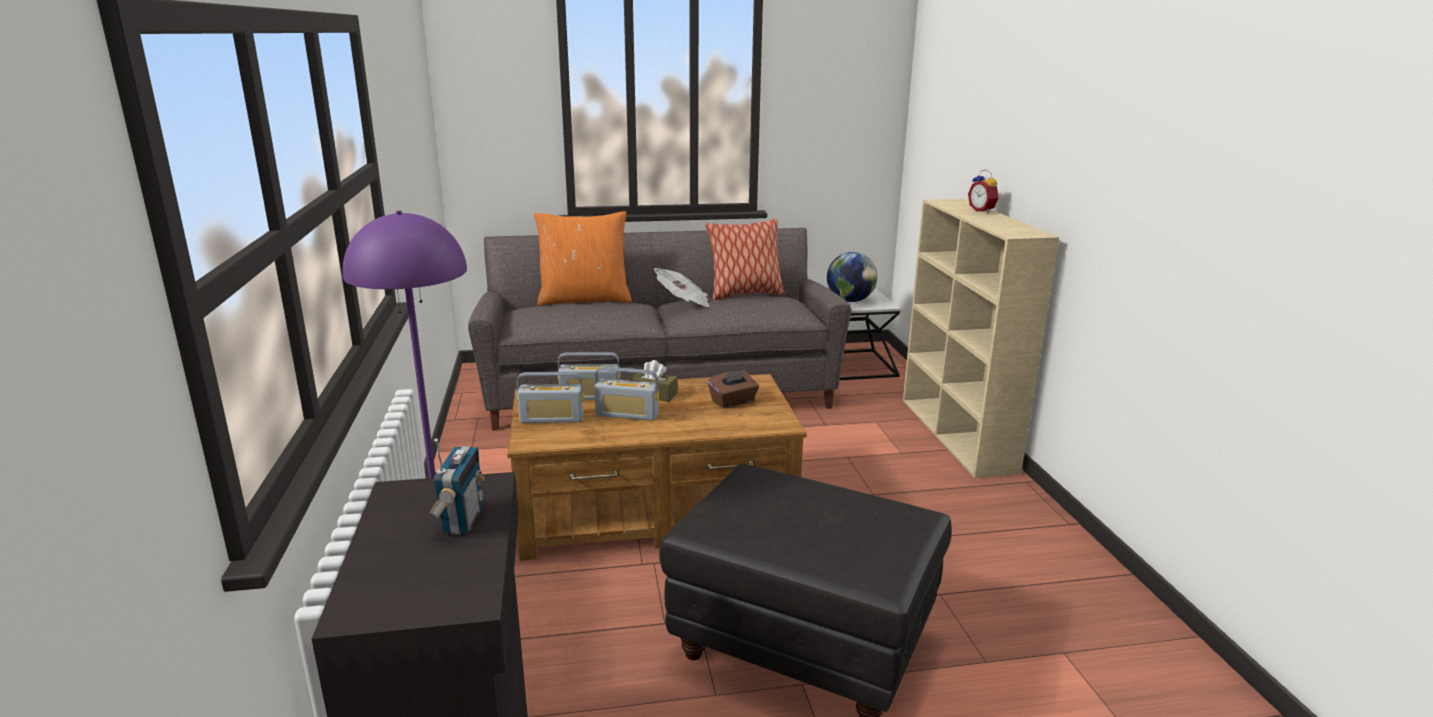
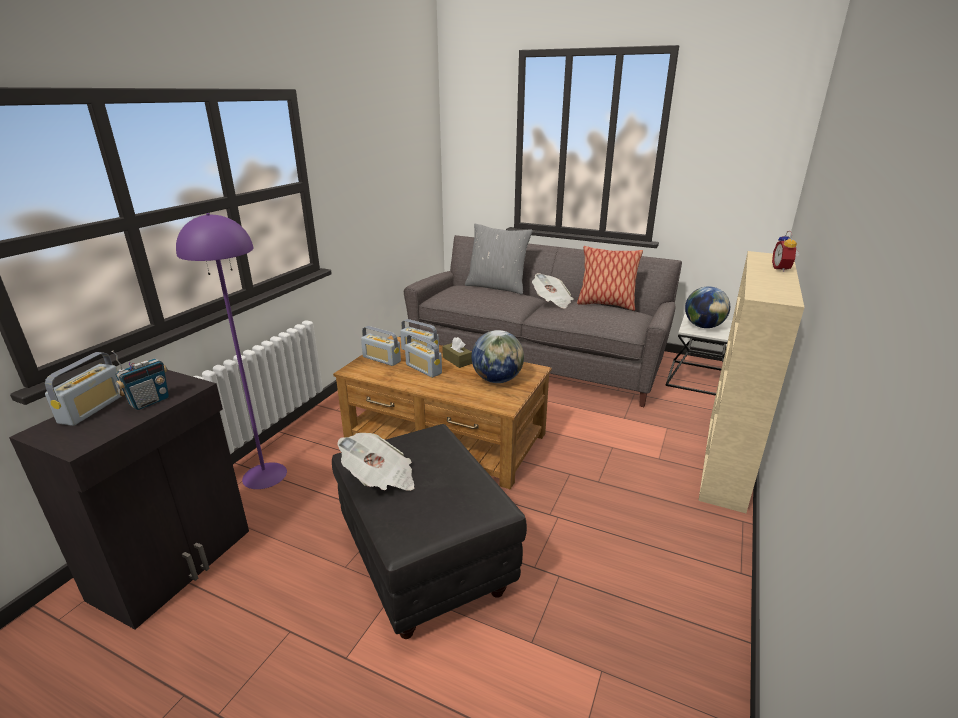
camera: 35 degrees right, 5 degrees up
(382, 558) = (93, 408): none -> radio
(584, 299) = (497, 287): orange pillow -> grey pillow
(733, 401) = (497, 380): brown tissue box -> globe
(768, 537) = (380, 479): none -> newspaper

